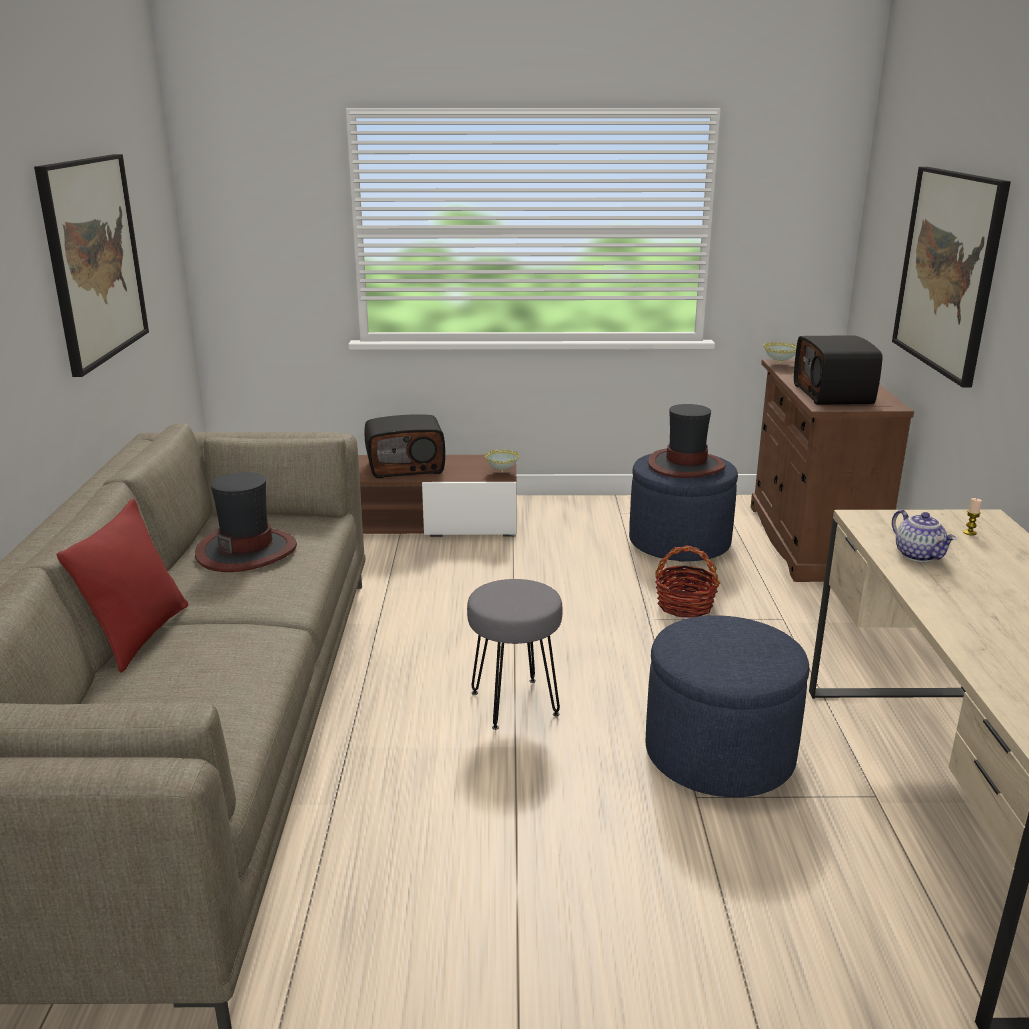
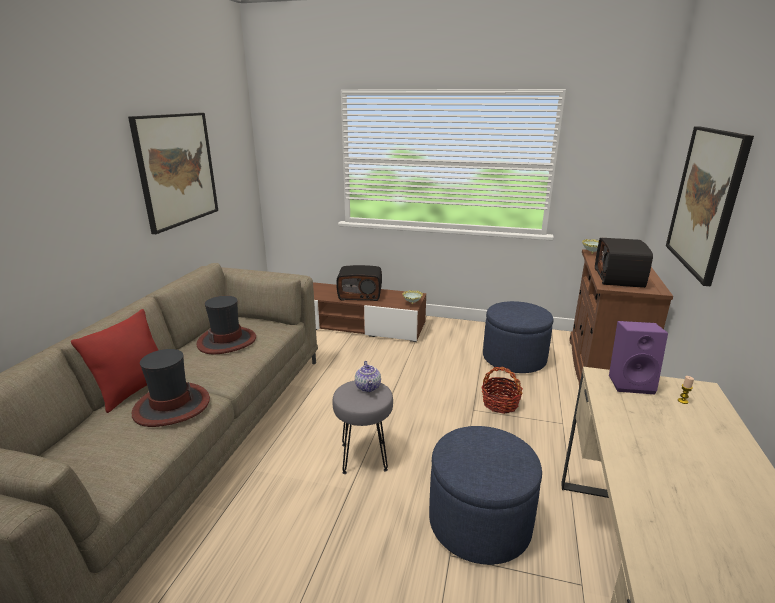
camera: 15 degrees right, 0 degrees up
(685, 465) = (519, 312): hat -> hat (171, 406)
(901, 521) = (631, 383): none -> purple speaker
(919, 555) = (632, 416): teapot -> teapot (368, 387)

